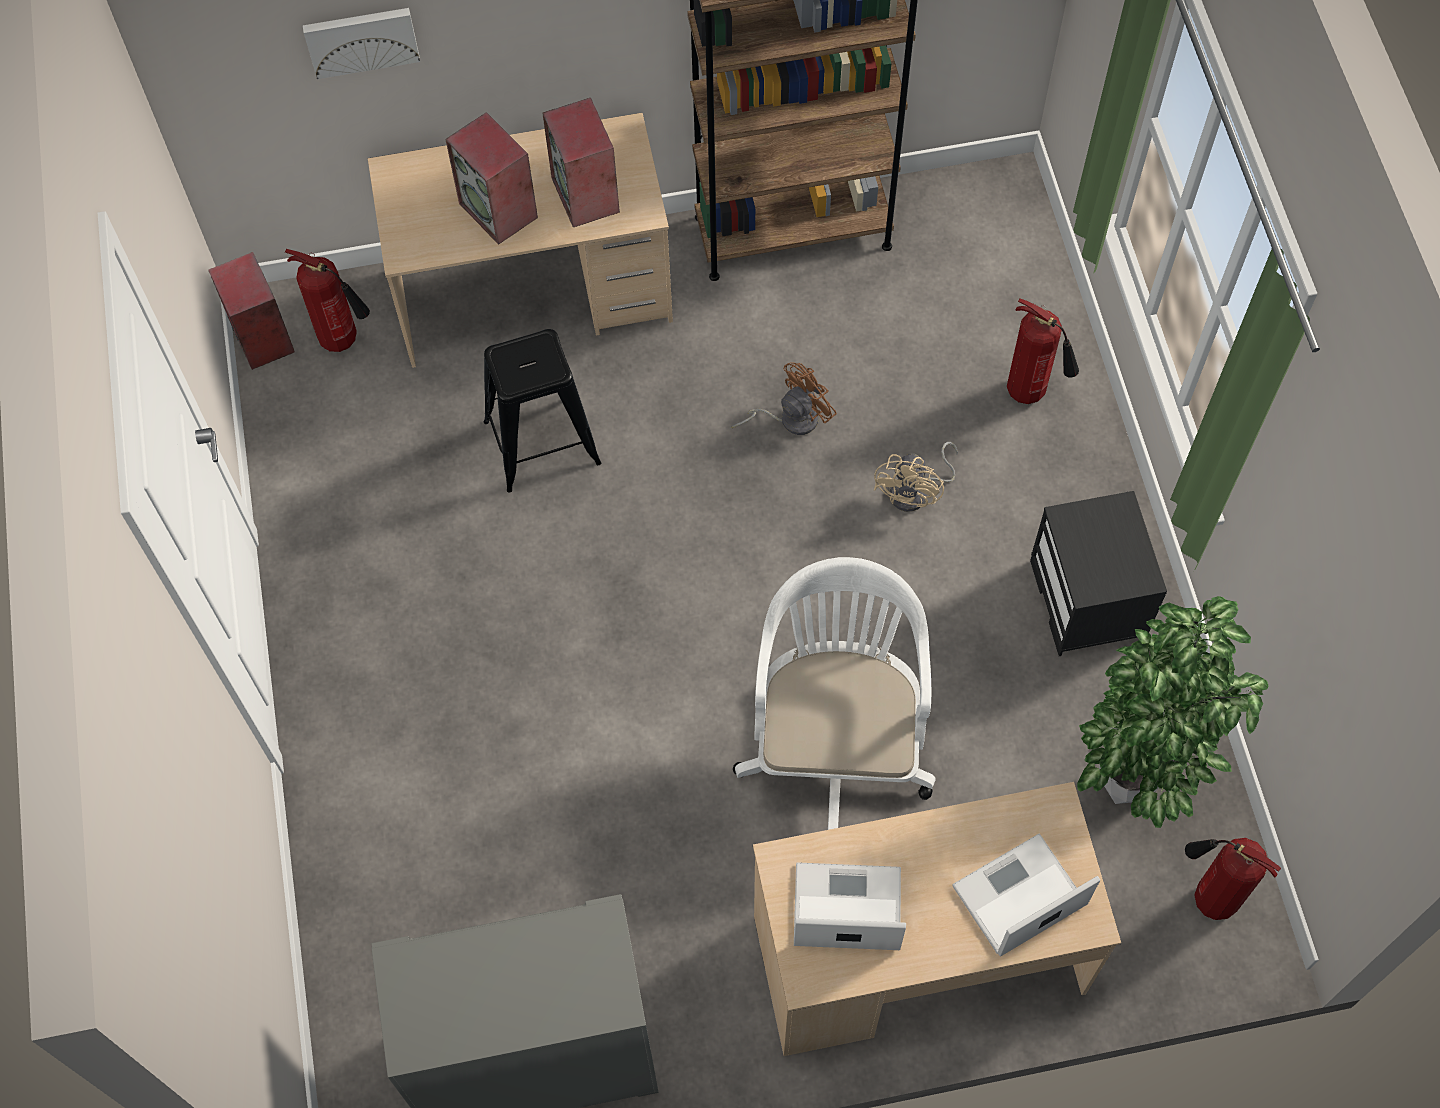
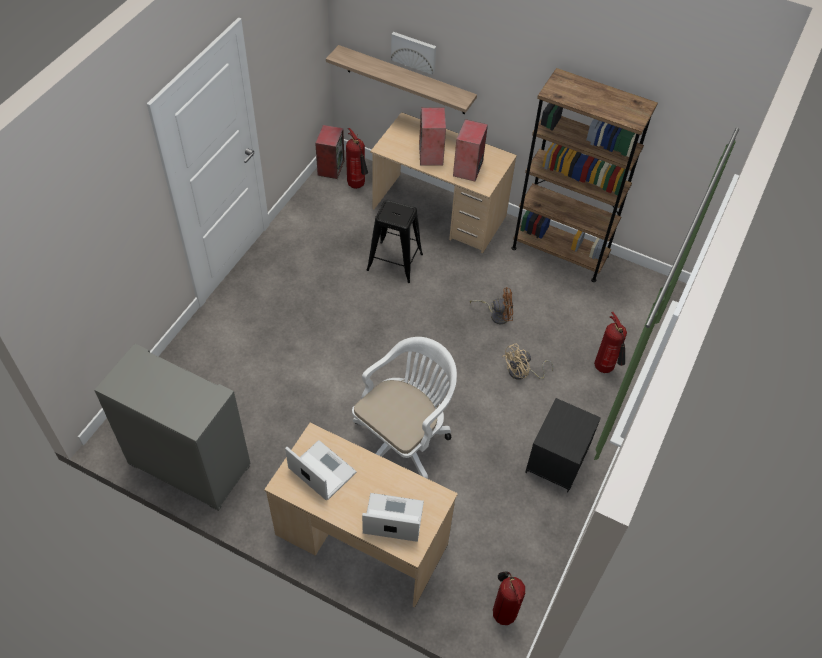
camera: 35 degrees right, 10 degrees down
(358, 98) = (405, 80): none -> shelf
(1128, 790) = (507, 544): potted plant -> none

